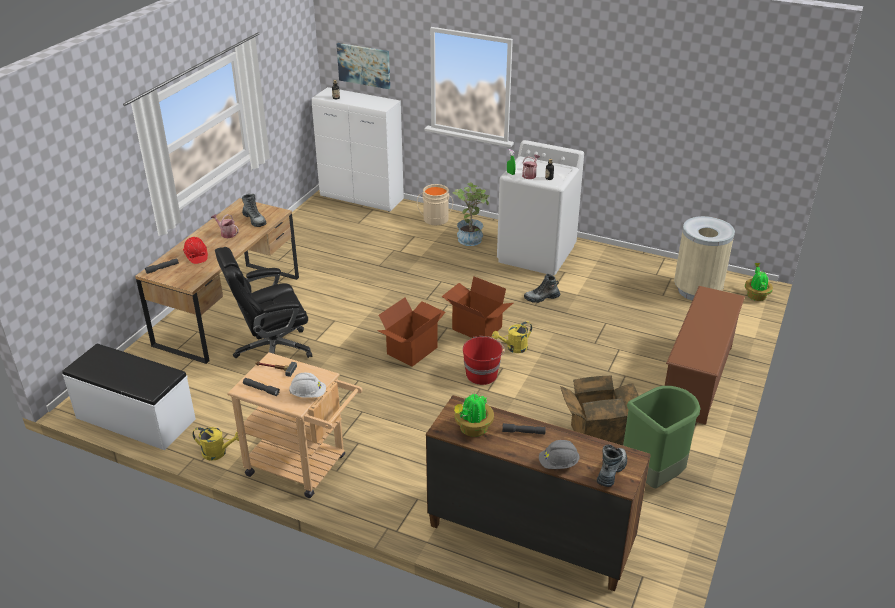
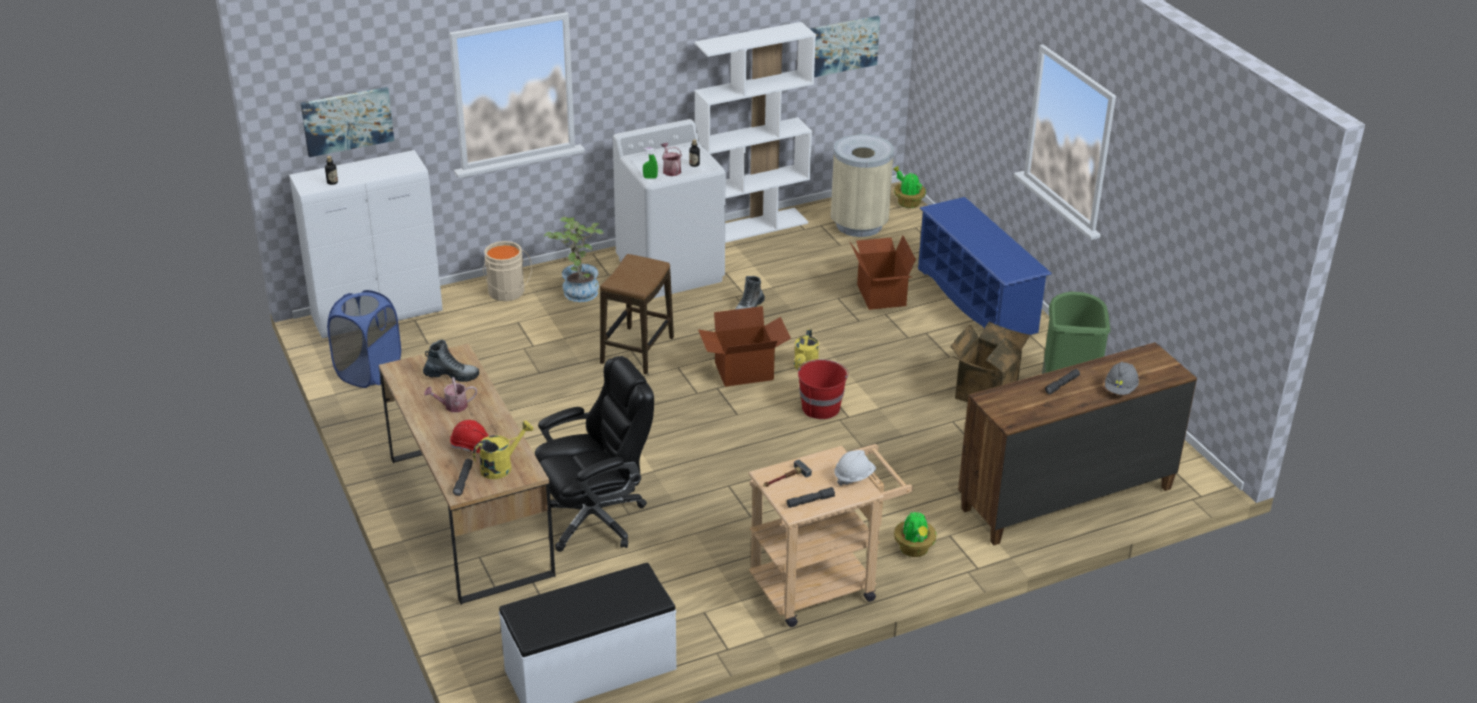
camera: 50 degrees left, 0 degrees up
(218, 453) = (729, 632): yellow watering can -> yellow watering can (501, 466)
(272, 350) = (595, 518): black office chair -> black office chair turned 135 degrees counterclockwise
(312, 221) = (369, 372): none -> blue laundry basket
(411, 350) = (724, 428): cardboard box -> cardboard box (880, 295)
(443, 283) = (637, 350): none -> stool
(472, 429) = (1029, 407): potted plant -> potted plant (914, 549)
(611, 471) = (1156, 370): boot -> none
(625, 257) = (752, 227): none -> white bookcase
(697, 378) = (977, 300): brown shoe rack -> blue shoe rack
(734, 144) = (842, 46): none -> picture

